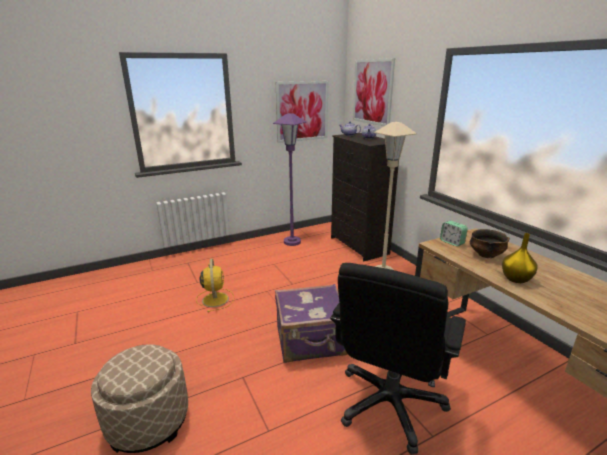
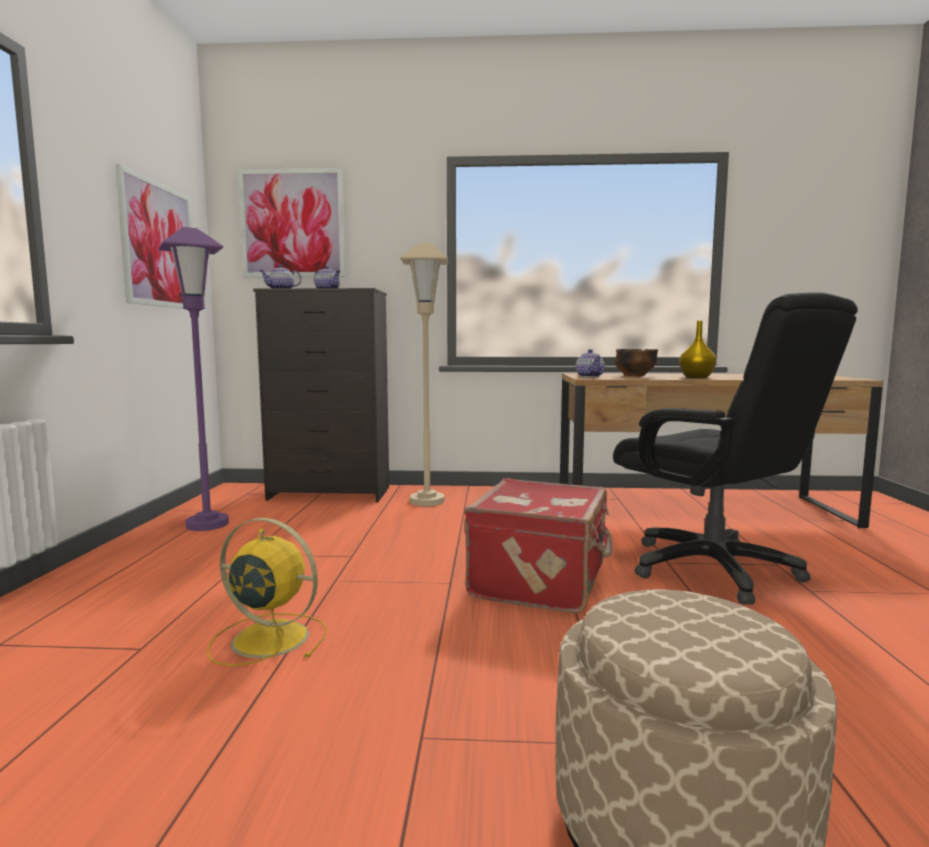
camera: 60 degrees left, 15 degrees down
(311, 341) = (541, 581): purple suitcase -> red suitcase
(452, 242) = (590, 376): alarm clock -> teapot

